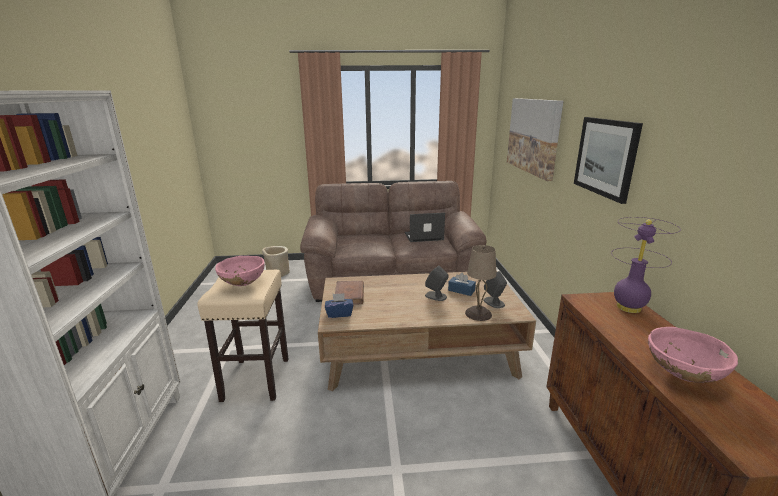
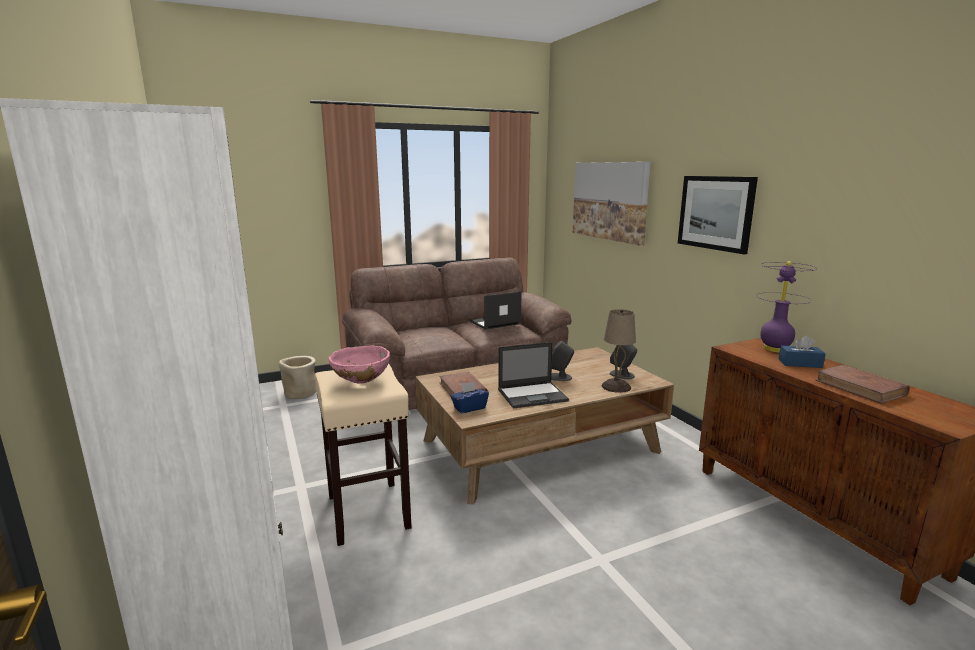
camera: 20 degrees left, 5 degrees down
(399, 310) = (533, 395): none -> laptop
(461, 290) = (580, 369): blue tissue box -> blue tissue box (800, 363)
(682, 375) = (860, 387): pink bowl -> brown book

